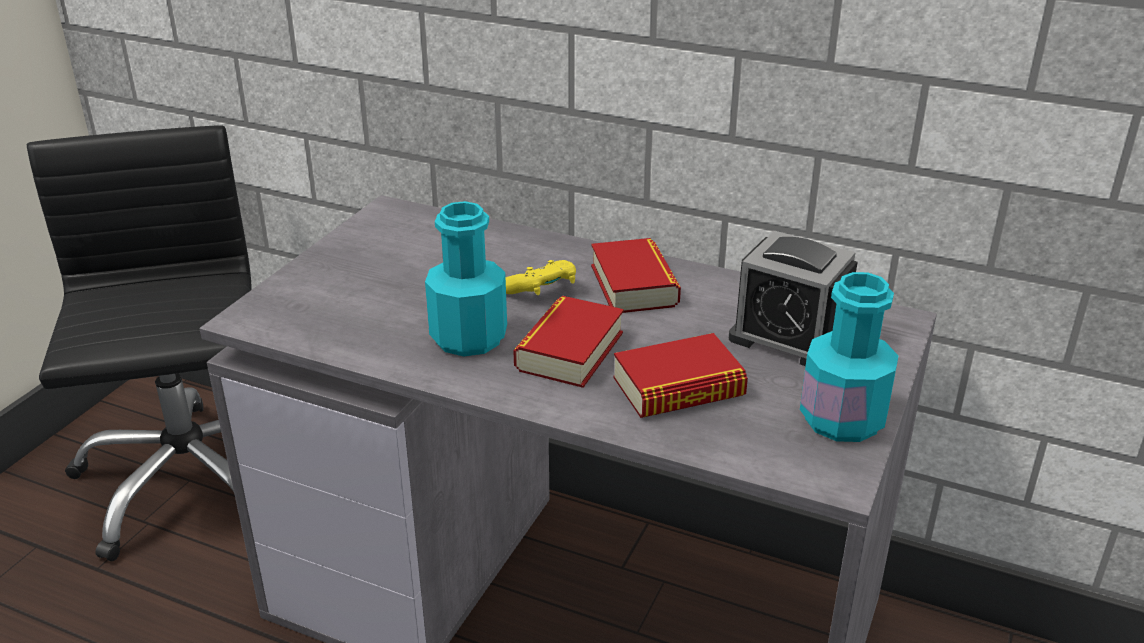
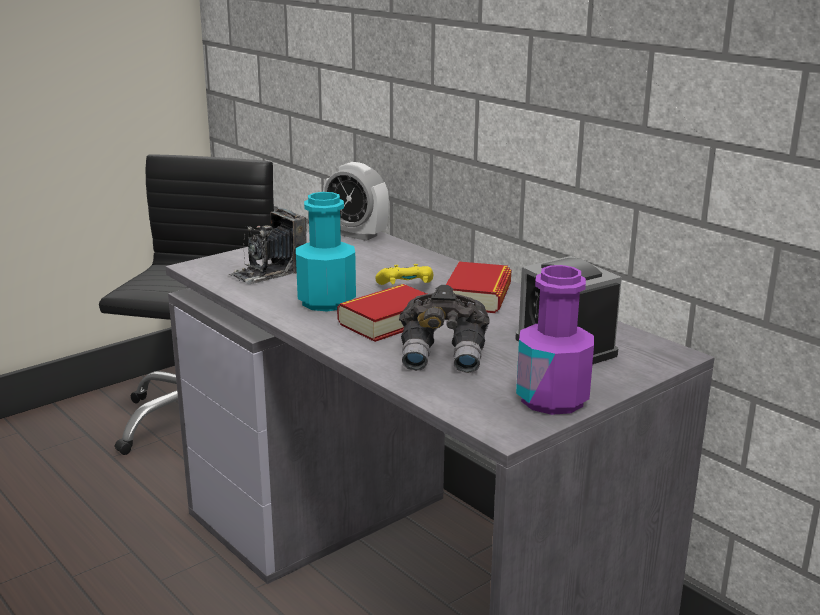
camera: 25 degrees right, 10 degrees down
(352, 307) = (268, 272): none -> camera
(404, 217) = (356, 235): none -> alarm clock
(678, 388) = (444, 356): book -> grey binoculars
(842, 419) = (552, 399): turquoise bottle -> purple bottle

